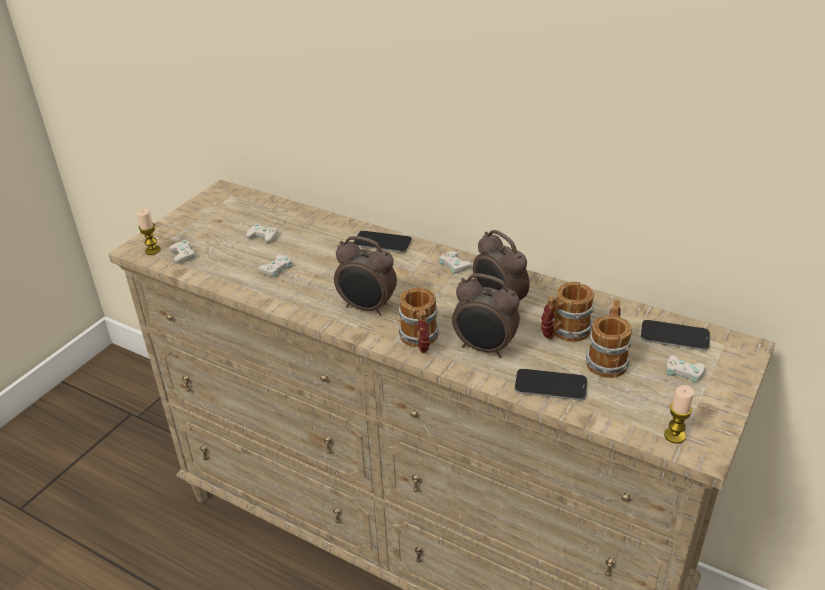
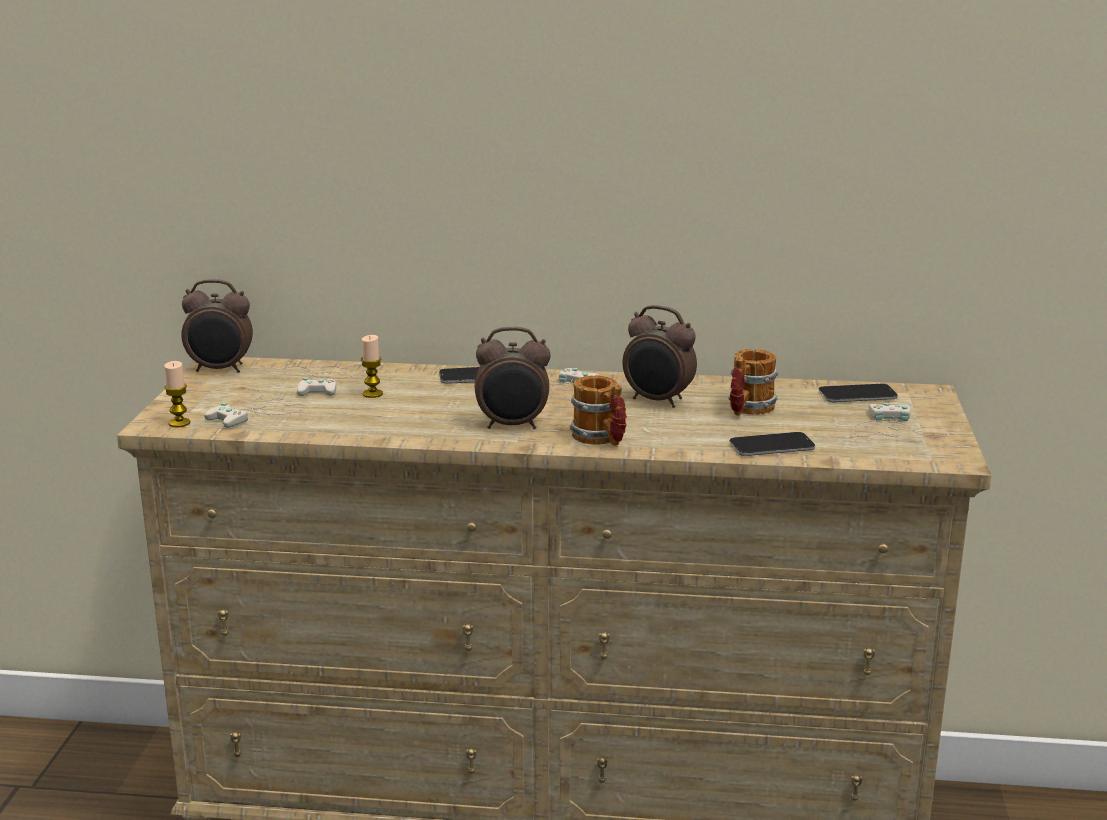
camera: 25 degrees left, 15 degrees down
(290, 280) = (394, 419): white game controller -> none
(484, 348) = (677, 433): alarm clock -> alarm clock (220, 370)
(607, 358) = (808, 419): mug -> none
(674, 436) = (921, 456): candle -> candle (372, 394)

